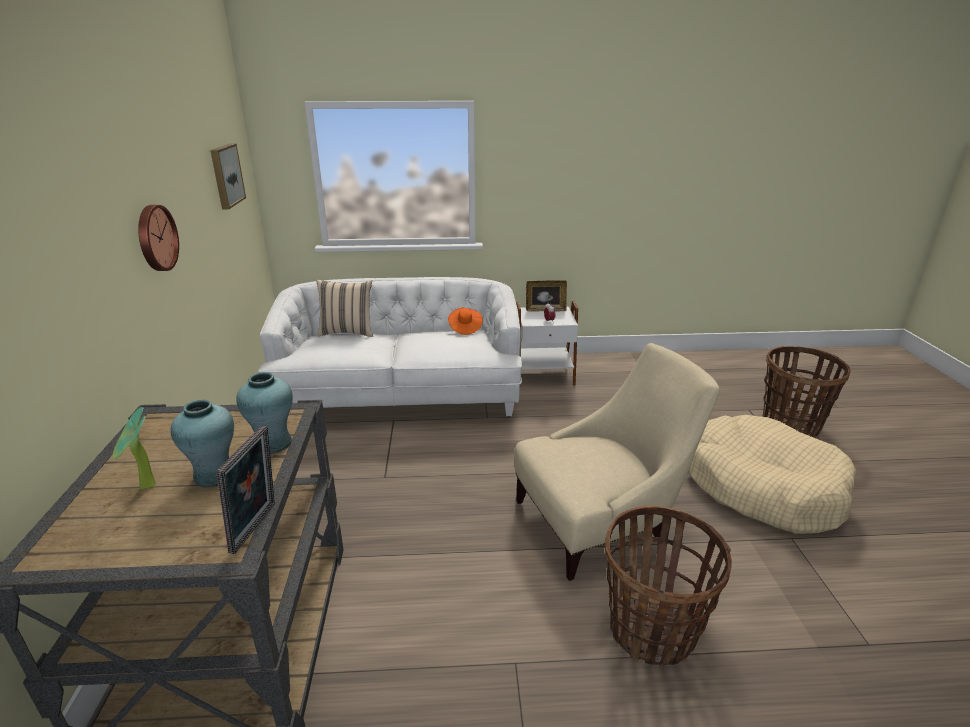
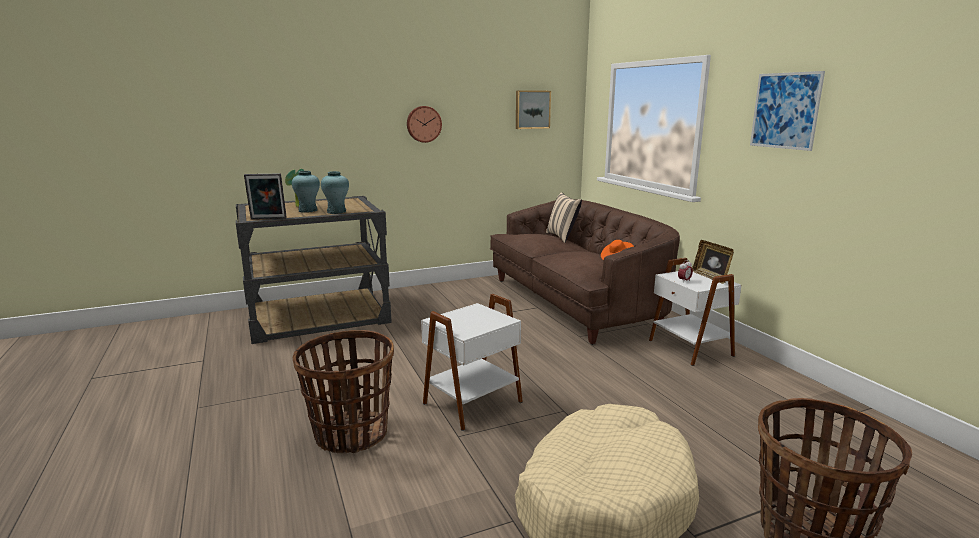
camera: 70 degrees right, 10 degrees down
(400, 395) = (574, 302): white sofa -> brown sofa
(570, 156) = (785, 111): none -> picture
(602, 520) = (471, 402): beige armchair -> white side table

